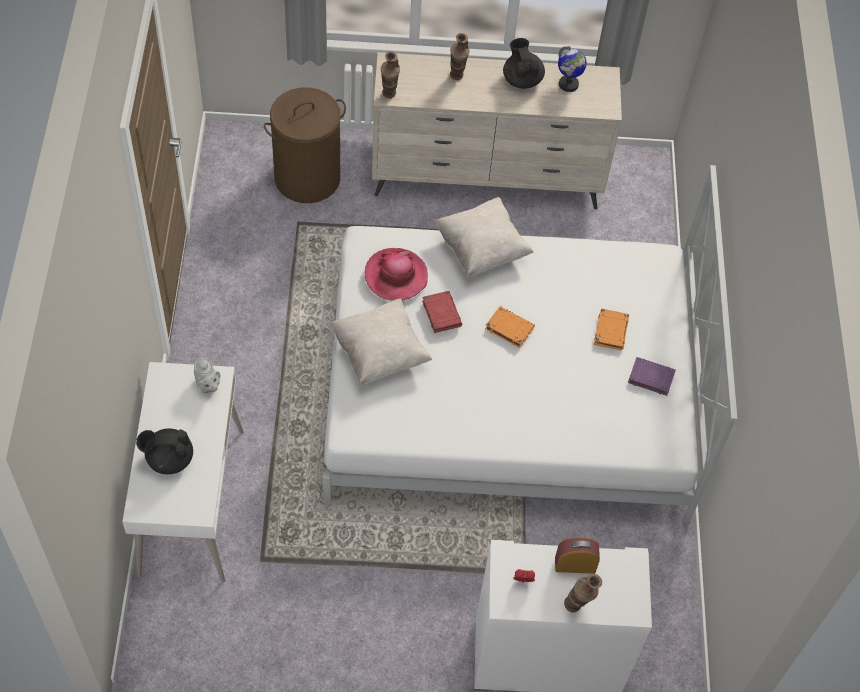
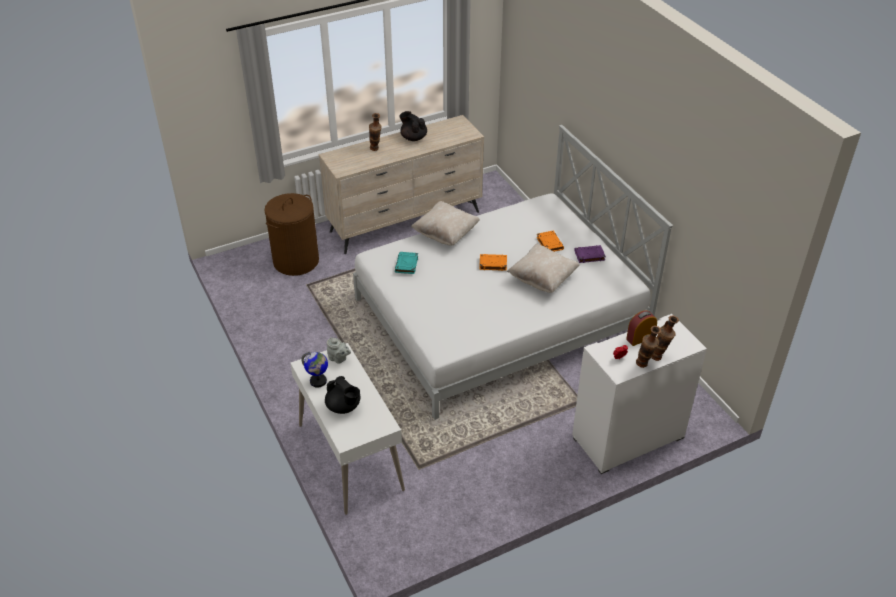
camera: 25 degrees left, 15 degrees down
(169, 459) = (344, 407): black teapot -> black teapot turned 105 degrees counterclockwise
(380, 353) = (427, 306): beige pillow -> beige pillow (542, 279)
(389, 97) = (342, 171): vase -> vase (644, 366)
(396, 276) = (406, 265): hat -> turquoise book
(441, 313) = (448, 272): red book -> none
(568, 84) = (441, 131): globe -> globe (318, 381)

